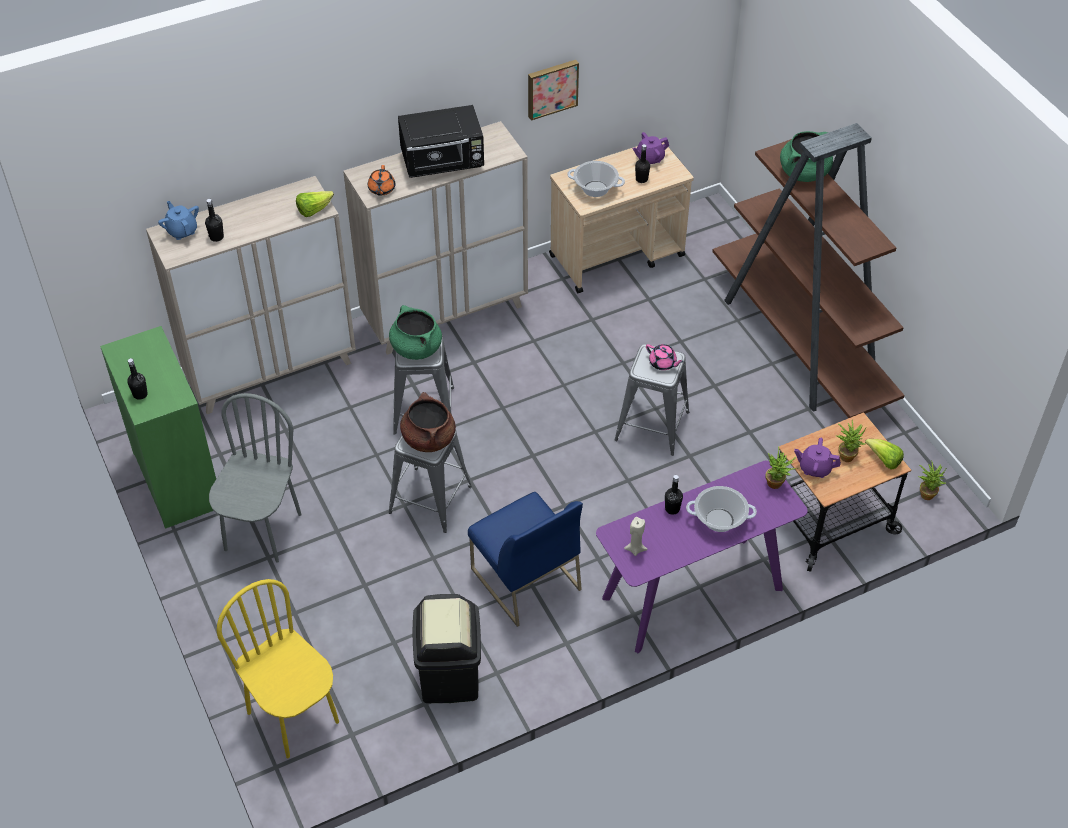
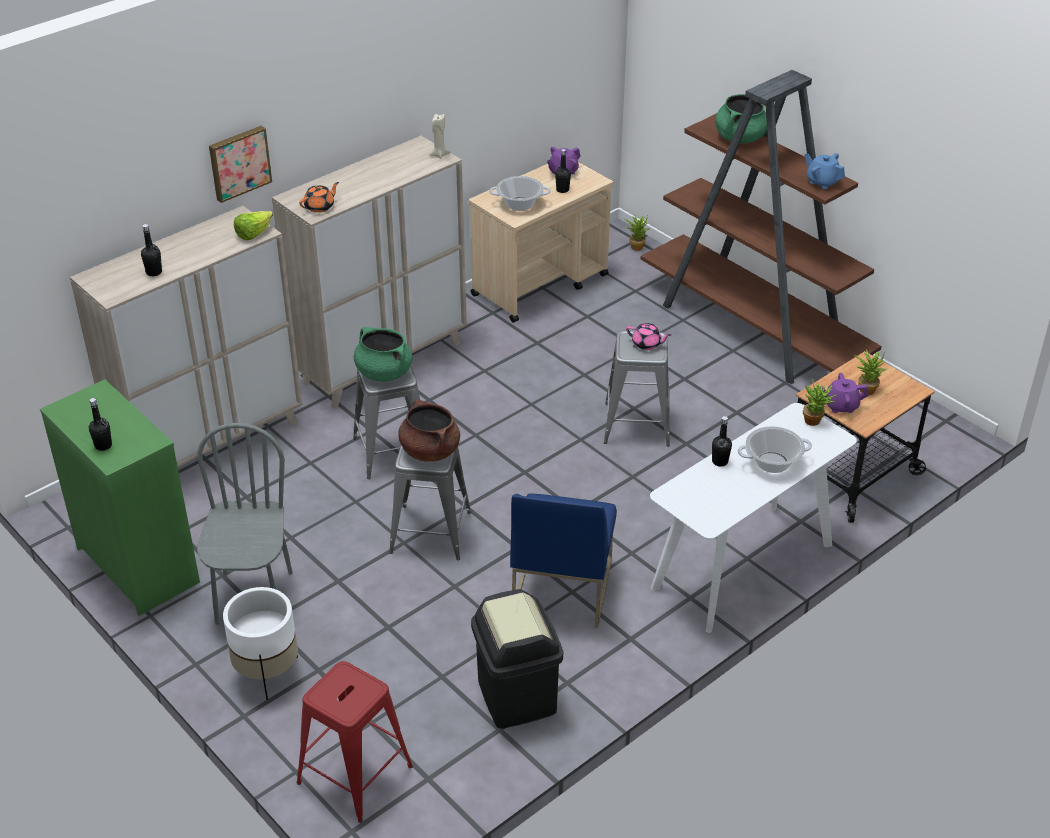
camera: 15 degrees left, 10 degrees down
(182, 231) = (112, 272): blue teapot -> blue teapot (822, 182)
(252, 606) = (267, 672): none -> white planter
(294, 717) = (355, 775): yellow chair -> red stool
(381, 189) = (320, 207): orange teapot -> orange teapot turned 120 degrees counterclockwise
(443, 162) = (376, 176): black microwave -> none
(524, 579) = (561, 587): blue chair -> blue chair turned 60 degrees clockwise
(551, 88) = (465, 98): picture -> picture (239, 162)
(635, 549) = (698, 504): beige candle -> beige candle (439, 154)
(692, 594) = (743, 566): purple console table -> white console table
(884, 460) = (904, 387): lettuce -> none
(927, 492) = (932, 433): potted plant -> potted plant (636, 246)

